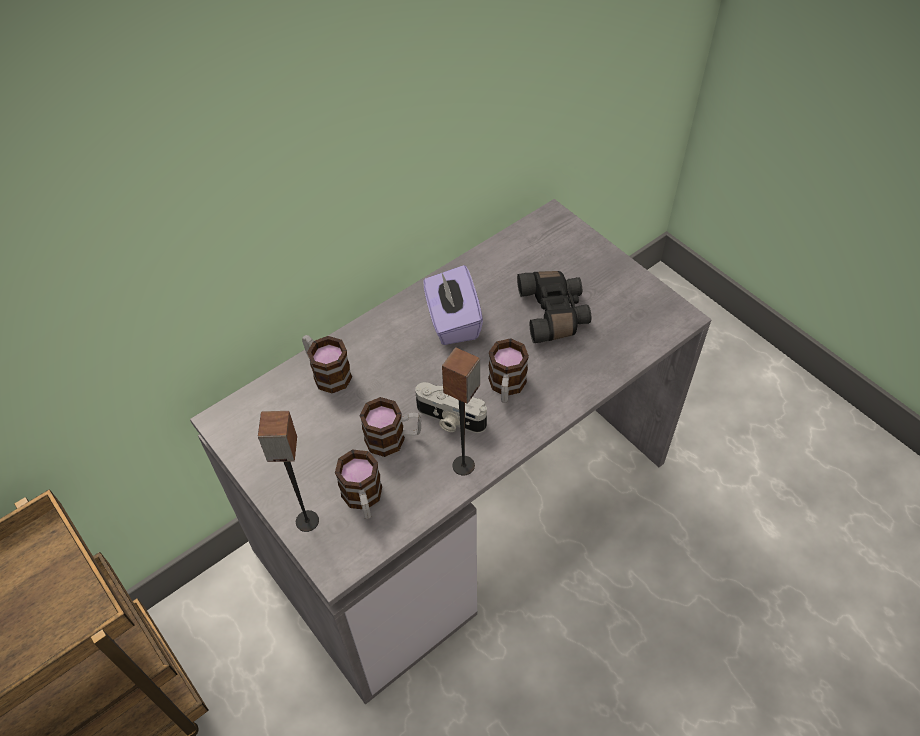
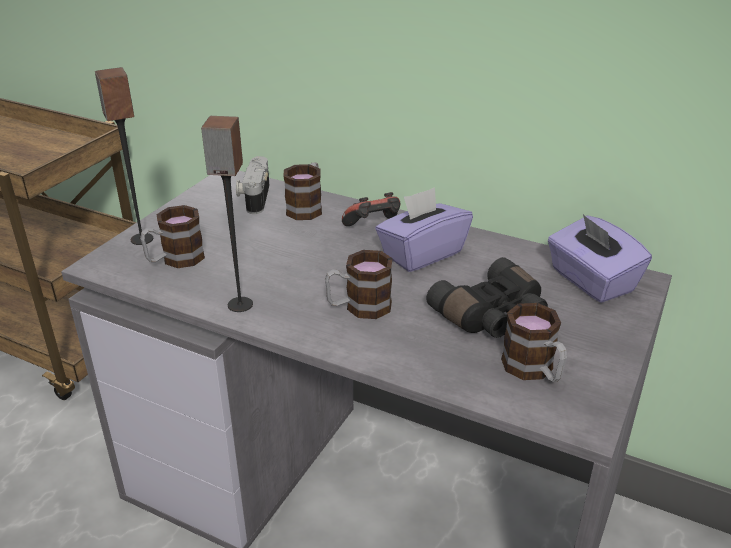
camera: 65 degrees right, 20 degrees down
(392, 337) = (373, 227): none -> game controller
(393, 438) = (252, 258): mug -> mug (534, 370)
(449, 419) = (294, 282): camera -> camera (254, 197)
(541, 242) = (591, 281): none -> purple tissue box

